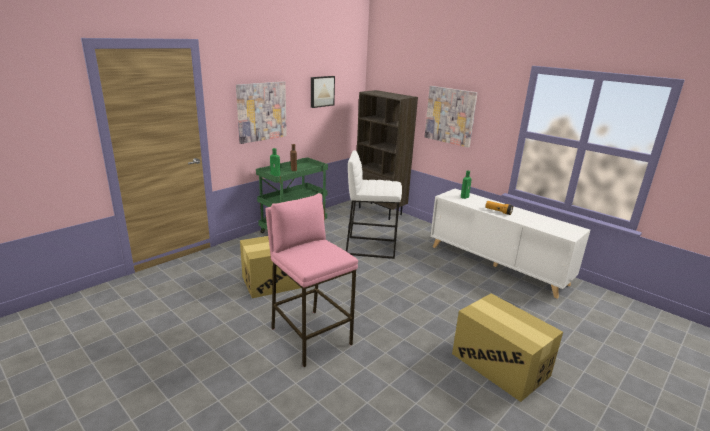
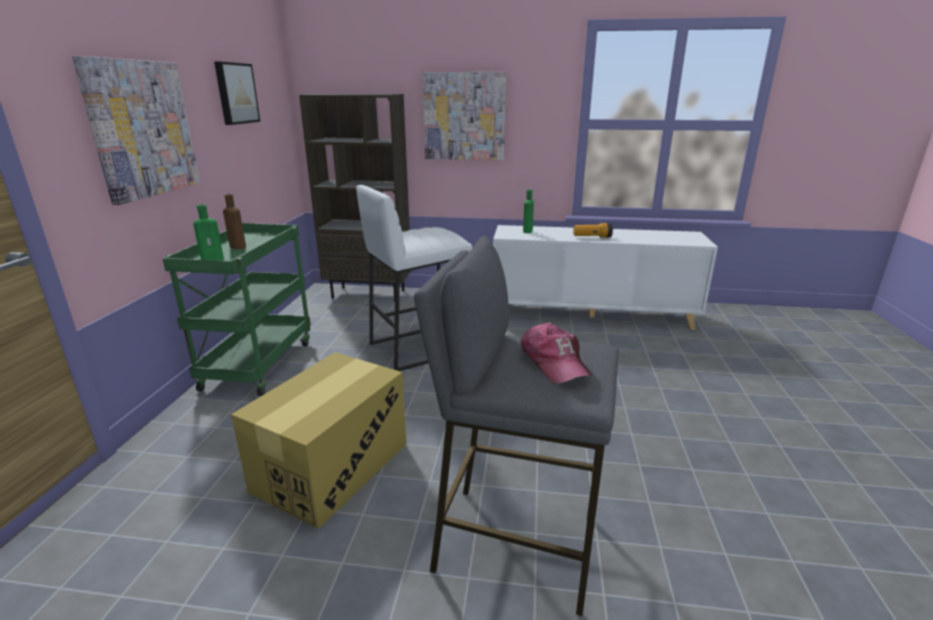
camera: 35 degrees left, 0 degrees up
(310, 336) = (515, 542): pink stool -> grey stool
(317, 253) = (554, 362): none -> cap
(500, 365) = (773, 437): cardboard box -> none

